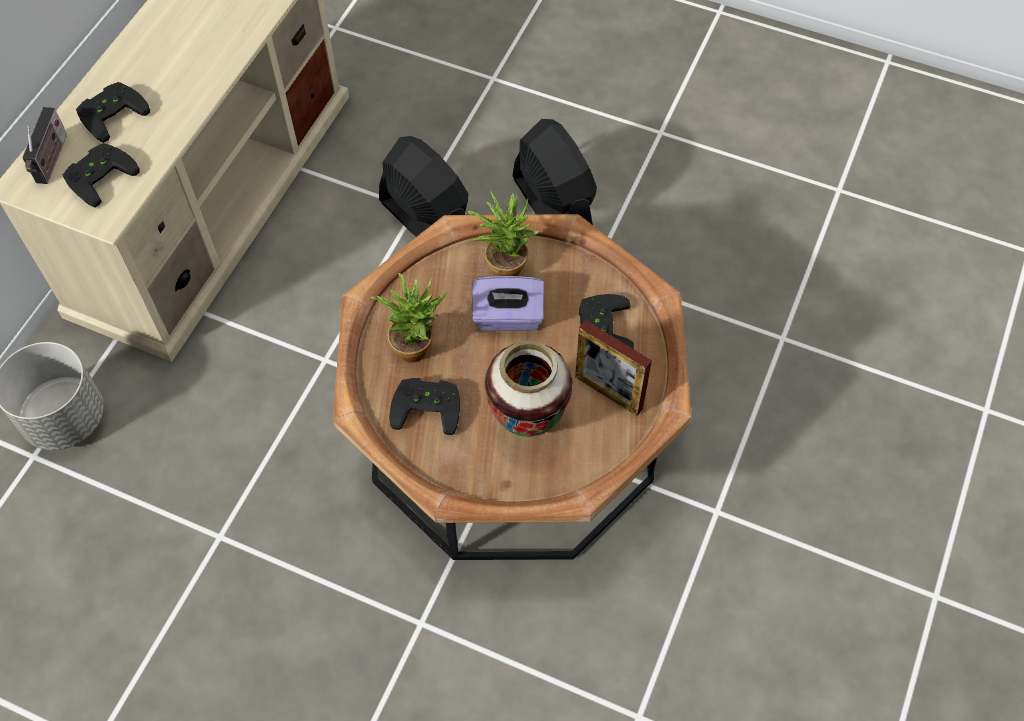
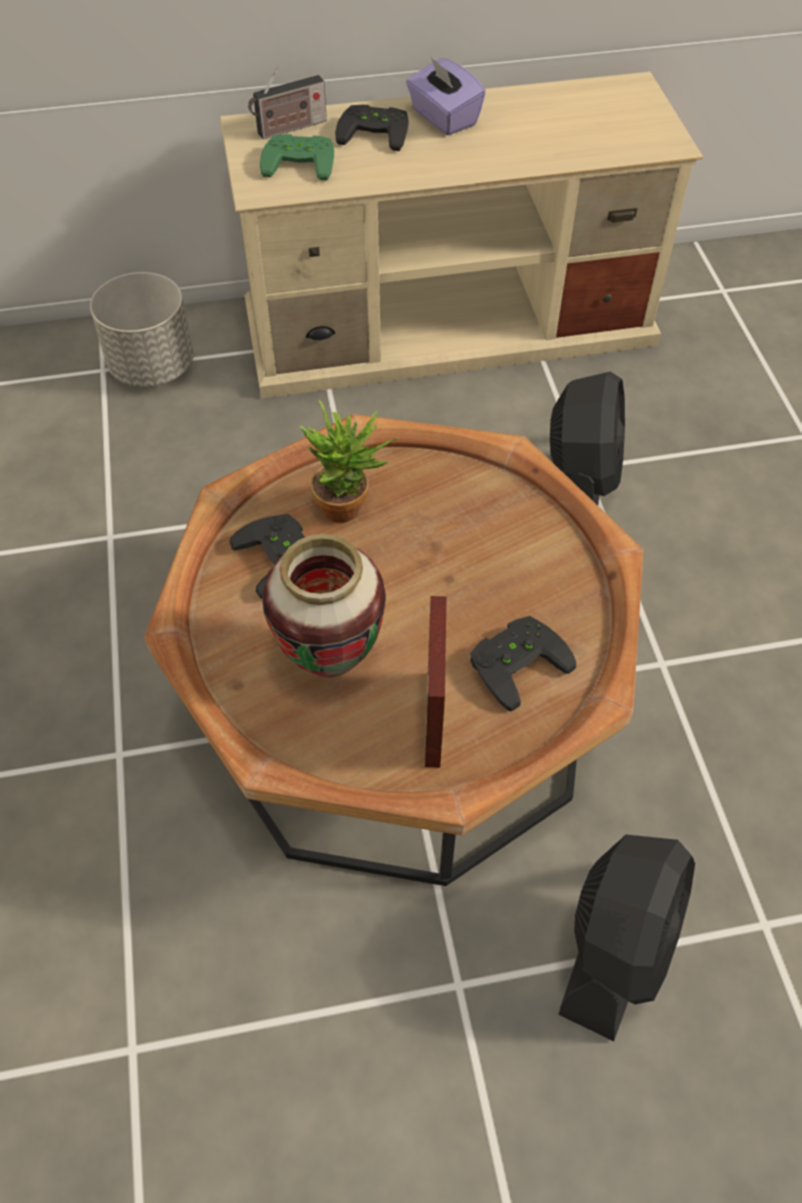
camera: 55 degrees right, 5 degrees down
(99, 175) = (300, 161): black game controller -> green game controller
(504, 263) = (518, 524): potted plant -> none
(508, 317) = (452, 566): purple tissue box -> purple tissue box (443, 118)
(553, 206) = (706, 578): black fan -> black fan (616, 946)

